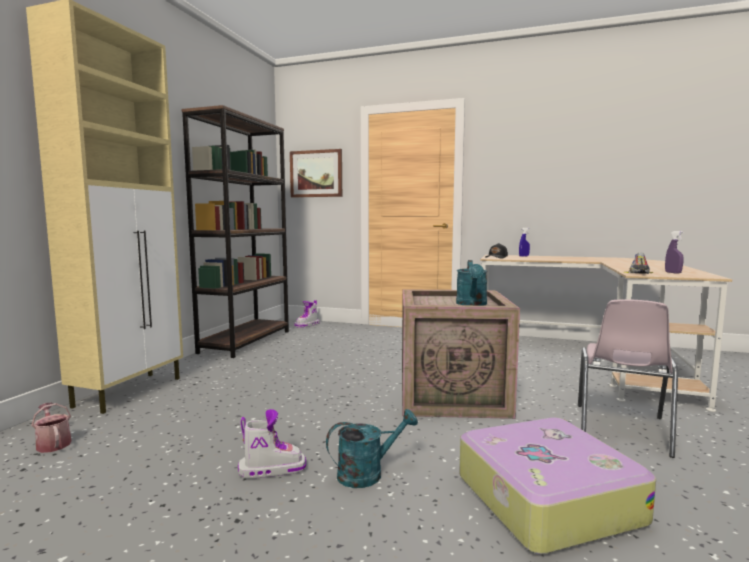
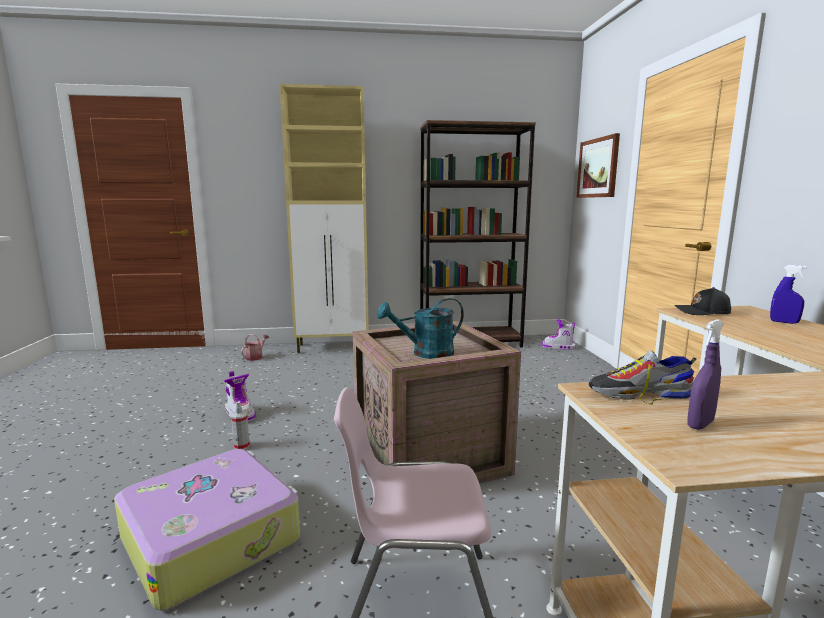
camera: 65 degrees right, 5 degrees up
(368, 473) = (241, 446): turquoise watering can -> spray bottle

